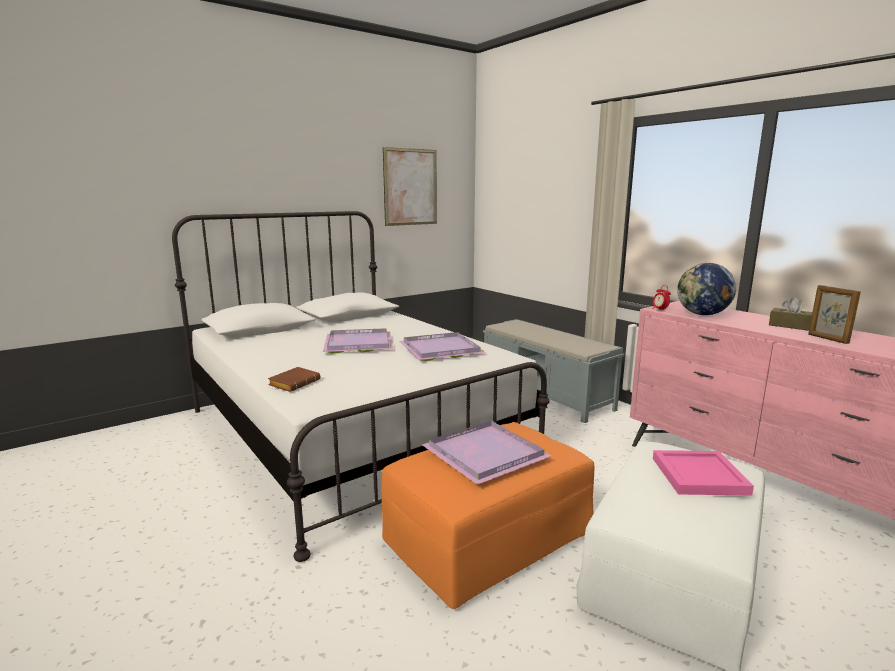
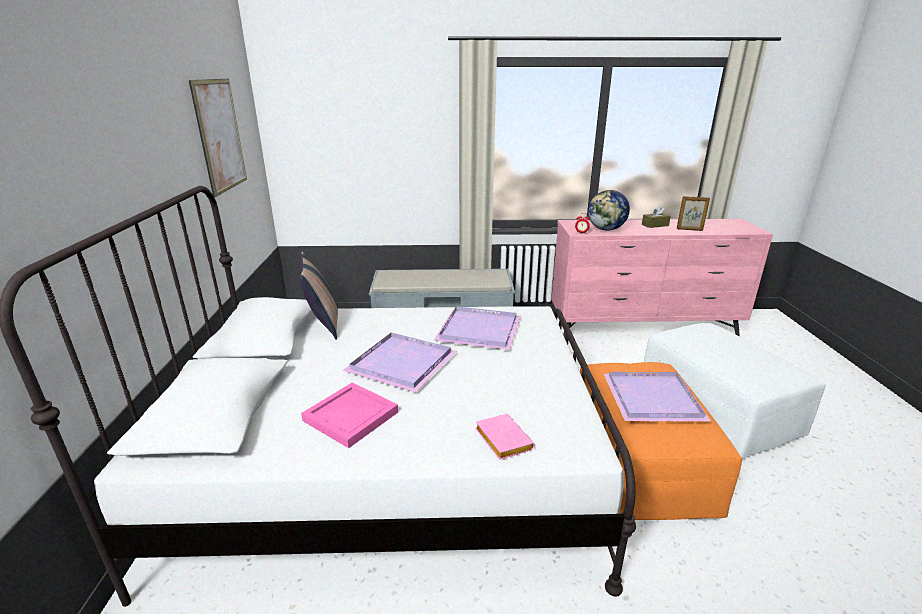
camera: 55 degrees left, 10 degrees up
(294, 383) = (501, 440): brown book -> pink book
(381, 319) = (323, 324): none -> pillow
(700, 476) = (724, 341): pink tray -> pink tray (352, 416)

